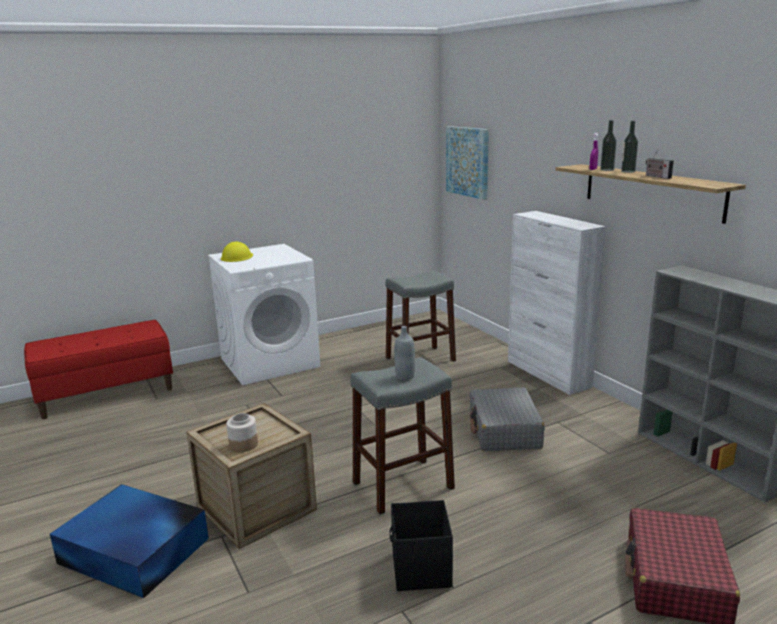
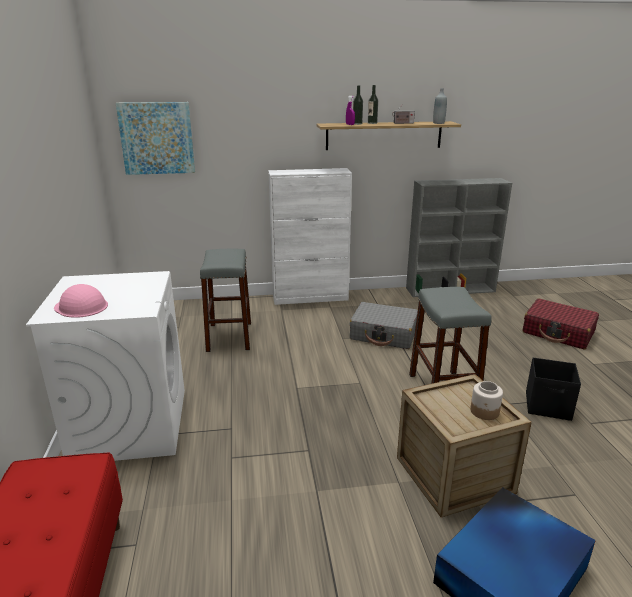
camera: 70 degrees left, 5 degrees up
(237, 257) = (81, 306): yellow hard hat -> pink hard hat
(405, 376) = (458, 299): grey bottle -> grey bottle (438, 123)

